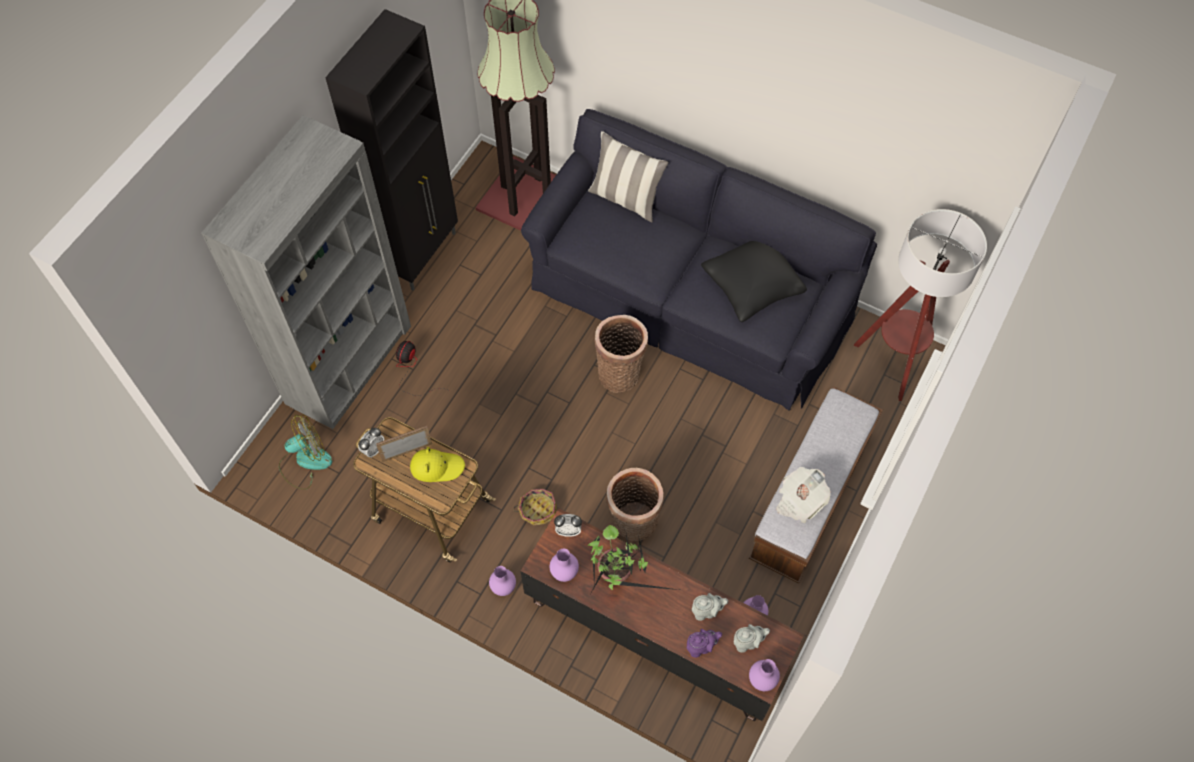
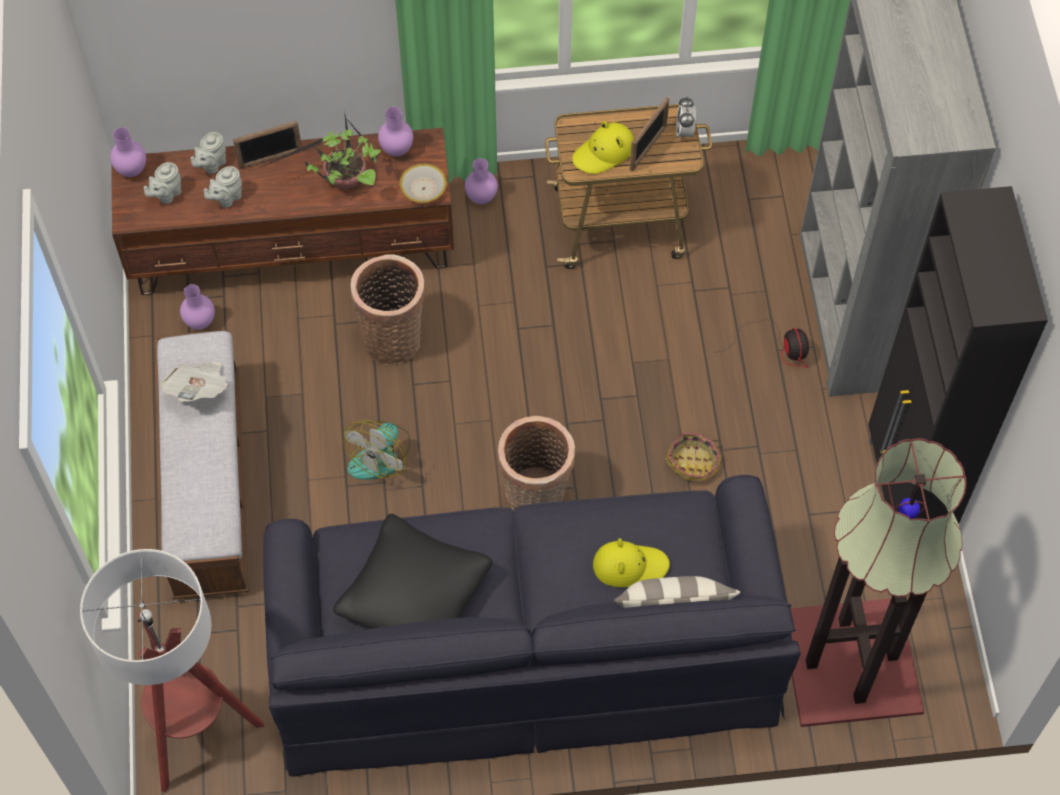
camera: 145 degrees right, 0 degrees up
(305, 461) = (794, 188): fan -> fan (380, 454)
(537, 509) = (508, 289): basket -> basket (694, 463)
(568, 530) = (423, 189): alarm clock -> bowl
(625, 232) = (629, 566): none -> yellow hat
(656, 623) = (270, 159): none -> picture frame
(701, 647) = (211, 164): purple teapot -> grey teapot

